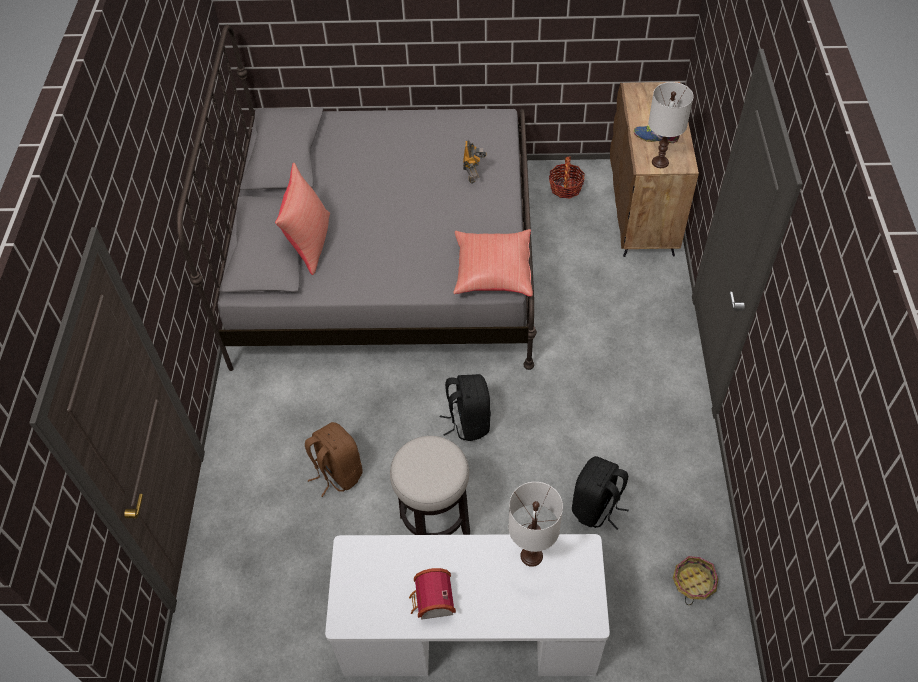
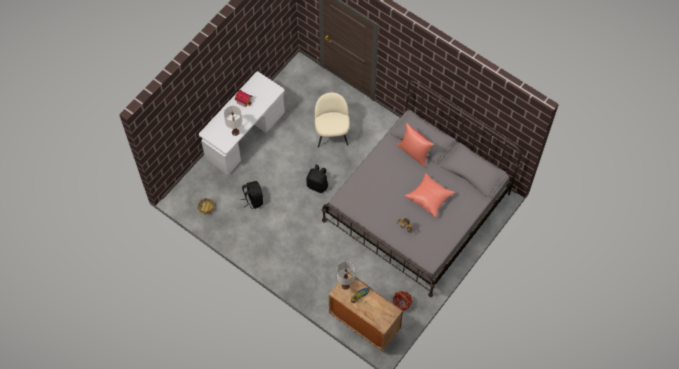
camera: 125 degrees right, 10 degrees up
(337, 472) = (332, 134): brown backpack -> beige chair
(435, 525) = (288, 150): stool -> none
(492, 273) = (349, 200): red pillow -> red pillow (429, 197)

